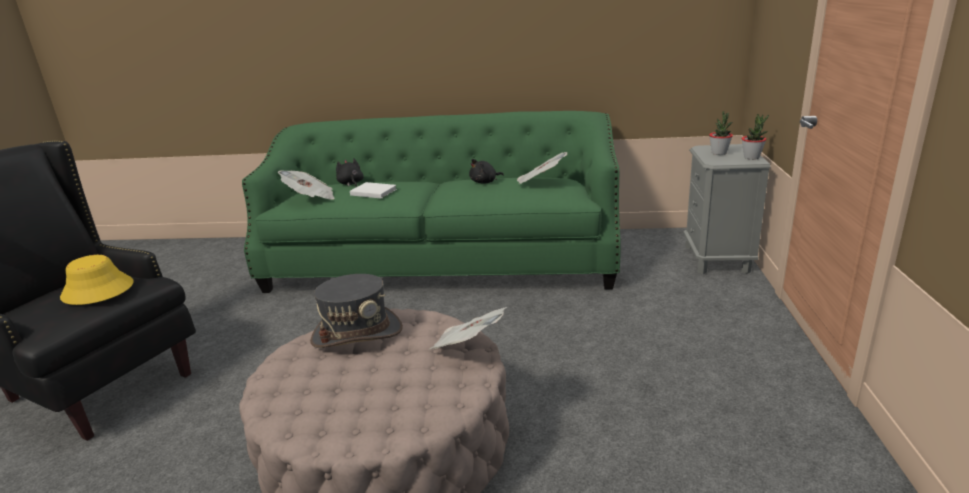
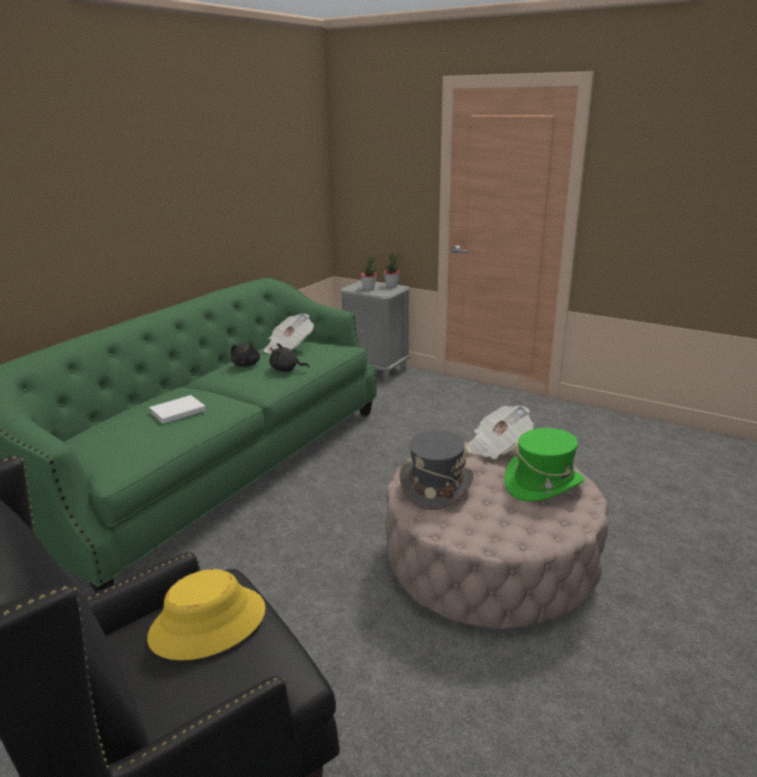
camera: 65 degrees left, 0 degrees up
(310, 198) = (126, 446): newspaper -> none
(351, 184) = (116, 419): black plush toy -> black plush toy (286, 370)
(397, 396) = (543, 484): none -> green hat

